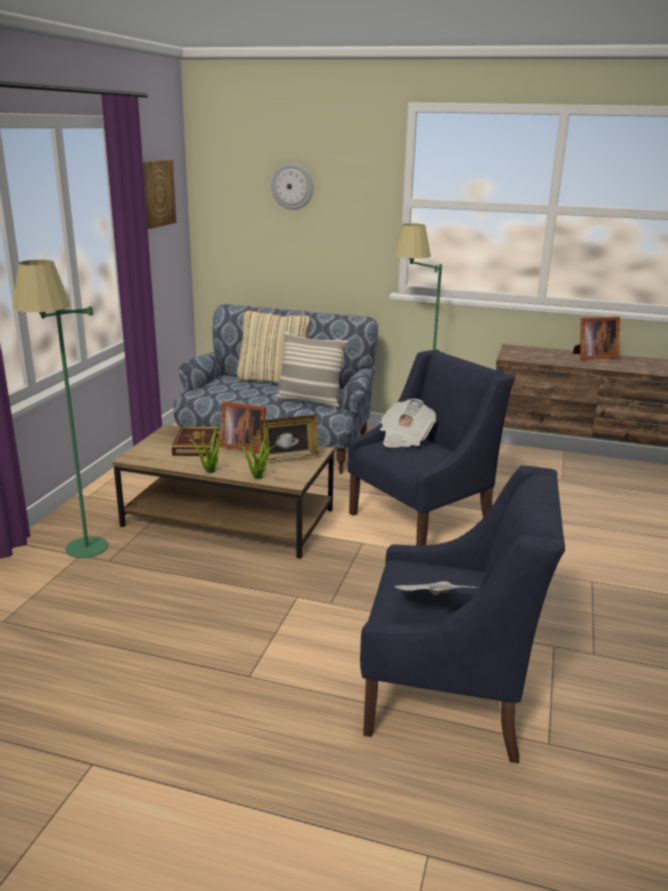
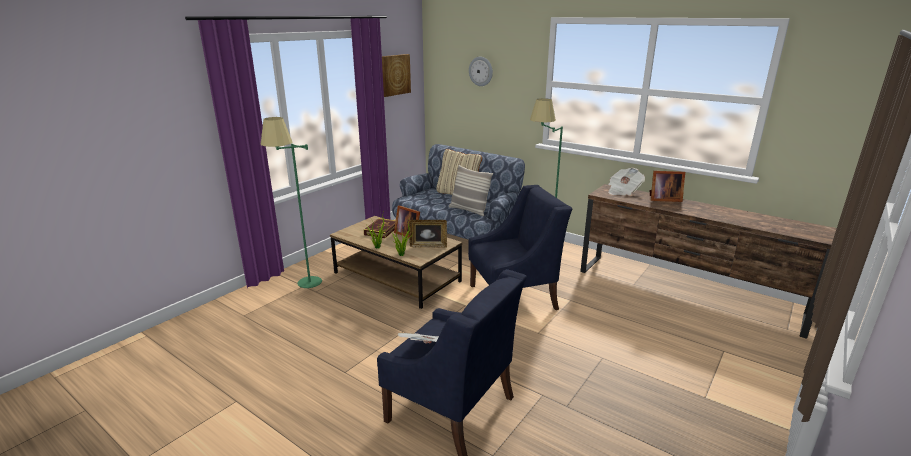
camera: 20 degrees right, 0 degrees up
(404, 438) = (503, 242): newspaper -> newspaper (623, 191)

